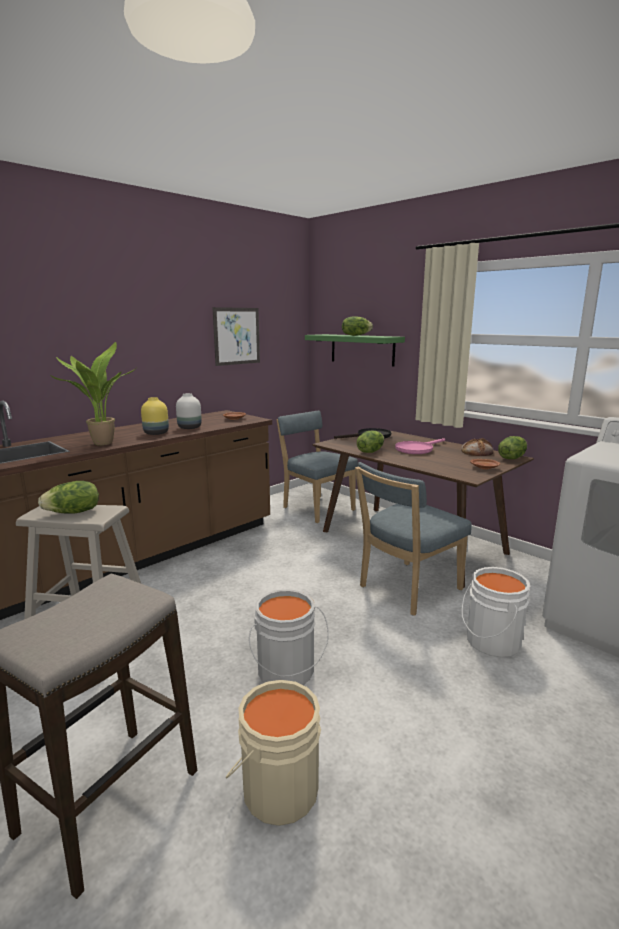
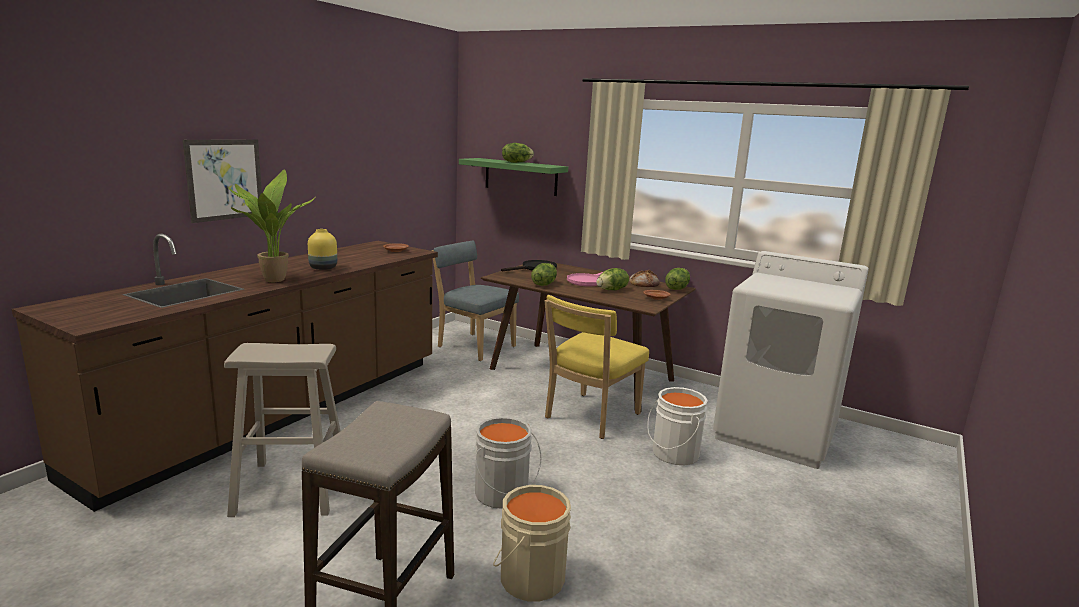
camera: 15 degrees left, 0 degrees up
(73, 512) = (283, 352): lettuce -> lettuce (612, 290)
(190, 427) = (355, 261): white vase -> none
(236, 336) = (388, 159): picture -> picture (225, 179)
(406, 589) = (589, 417): blue chair -> yellow chair

